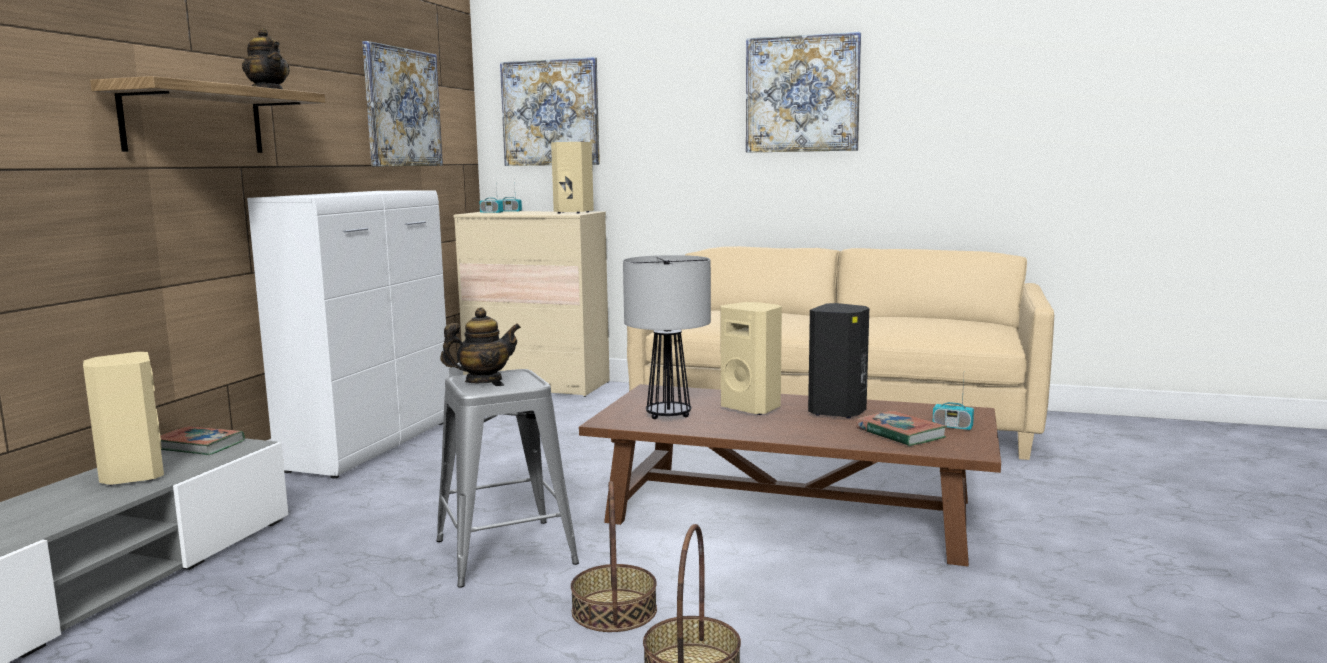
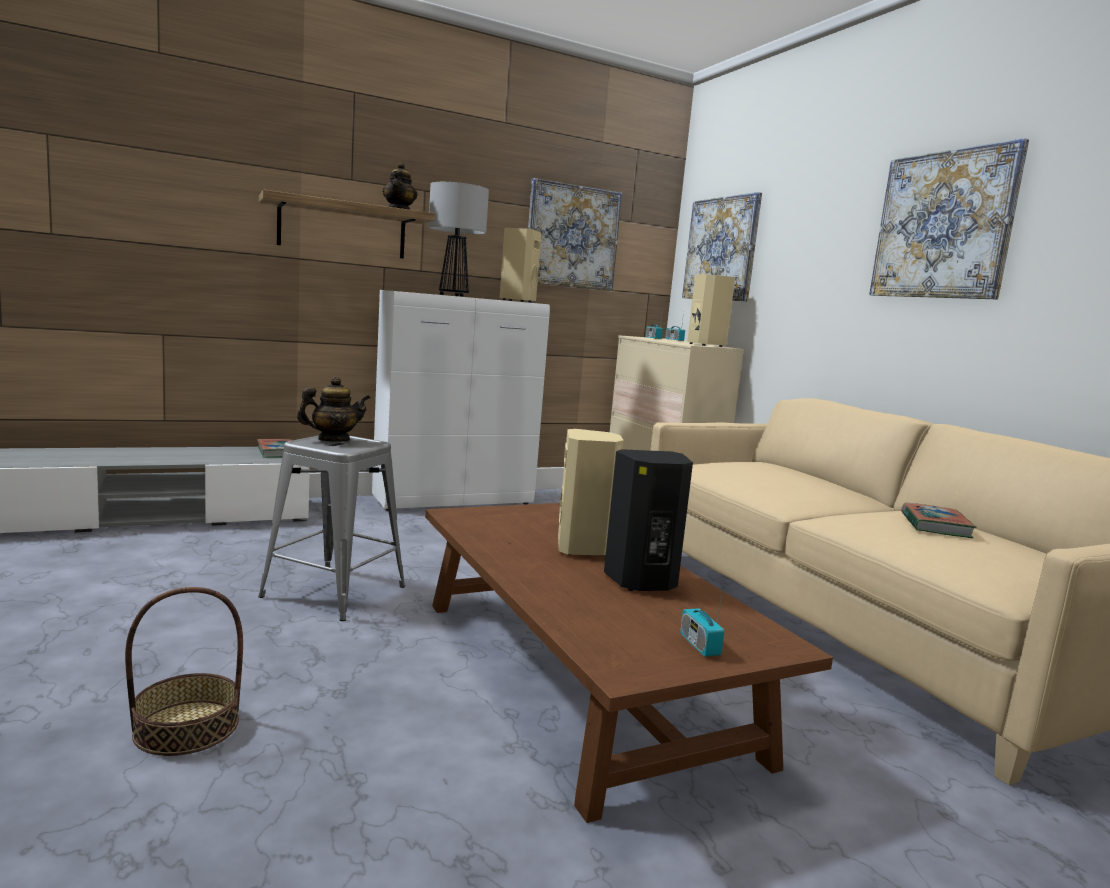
camera: 45 degrees right, 0 degrees up
(131, 476) = (209, 454): beige speaker -> beige speaker (516, 301)
(483, 381) = (333, 440): teapot -> teapot turned 45 degrees counterclockwise
(614, 610) = (272, 660): basket -> none
(668, 415) = (502, 526): table lamp -> table lamp (453, 295)
(900, 434) = (619, 623): book -> book (935, 525)

